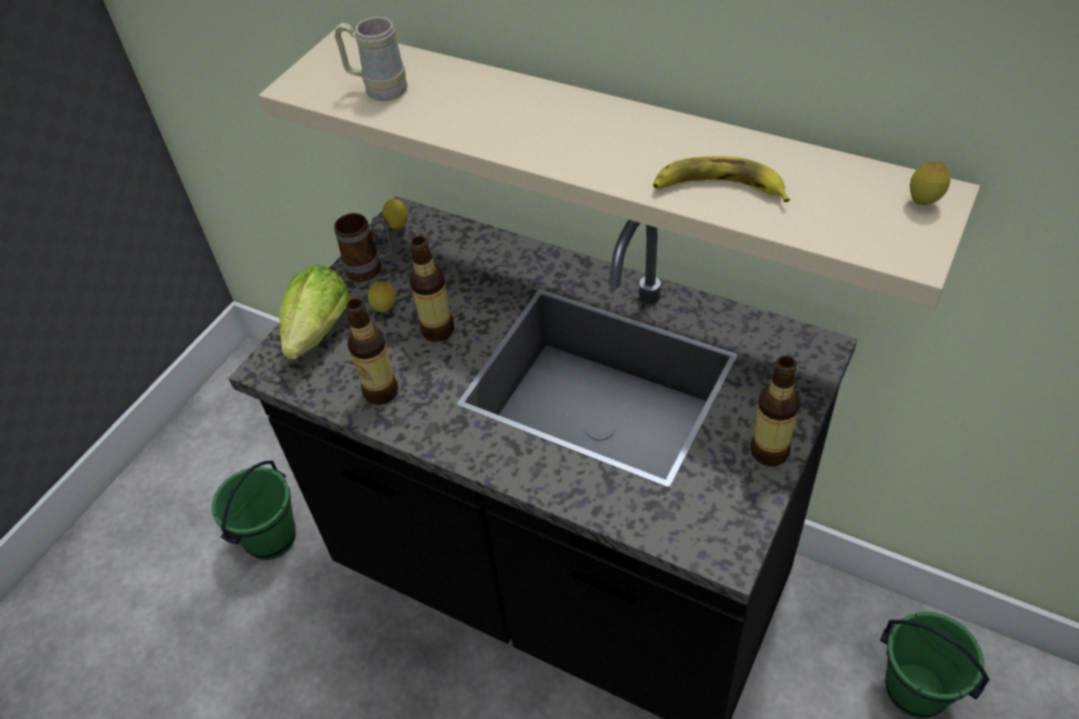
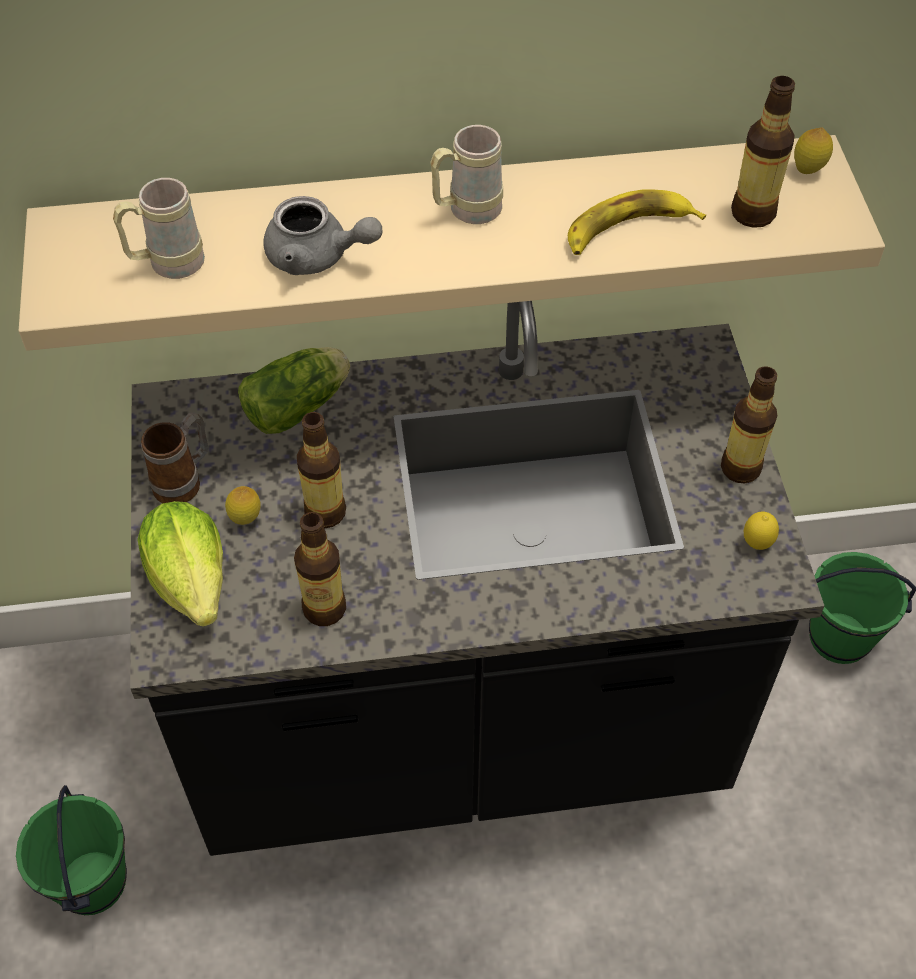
camera: 40 degrees left, 5 degrees up
(398, 227) = (171, 419): lemon -> lemon (756, 544)
(475, 120) = (317, 257): none -> grey teapot
(484, 254) = (300, 405): none -> lettuce
(607, 129) = (466, 211): none -> beige mug
(839, 216) = (752, 213): none -> bottle

